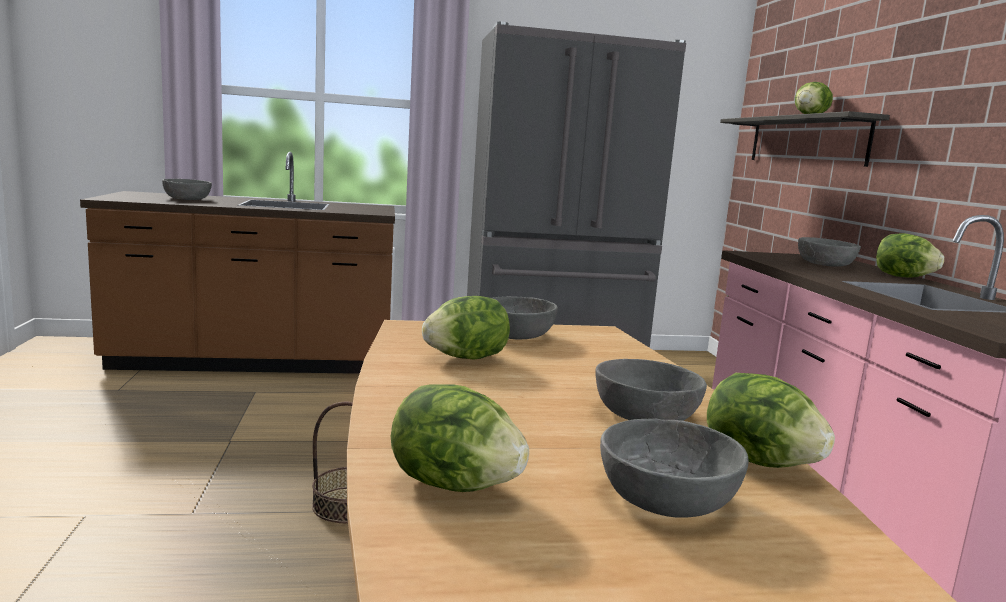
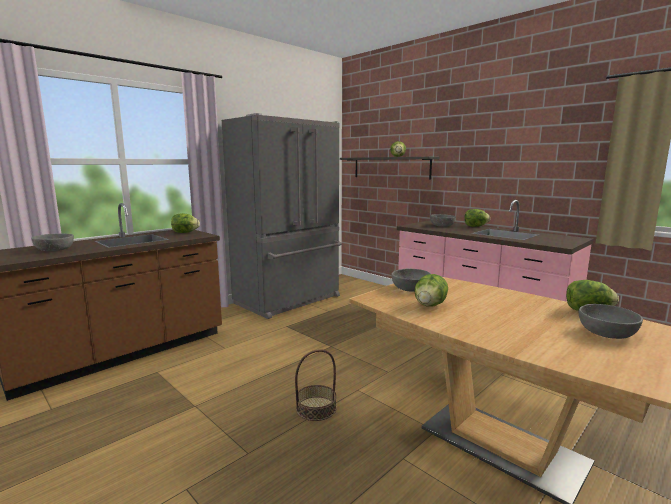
camera: 35 degrees left, 0 degrees up
(454, 485) = (570, 354): lettuce -> lettuce (185, 233)
(645, 415) = (530, 307): grey bowl -> none

